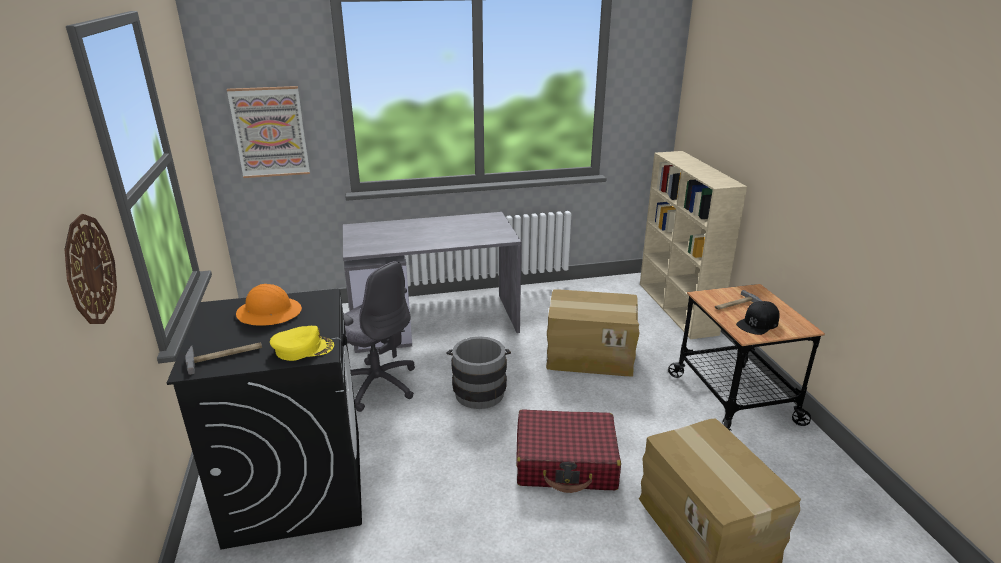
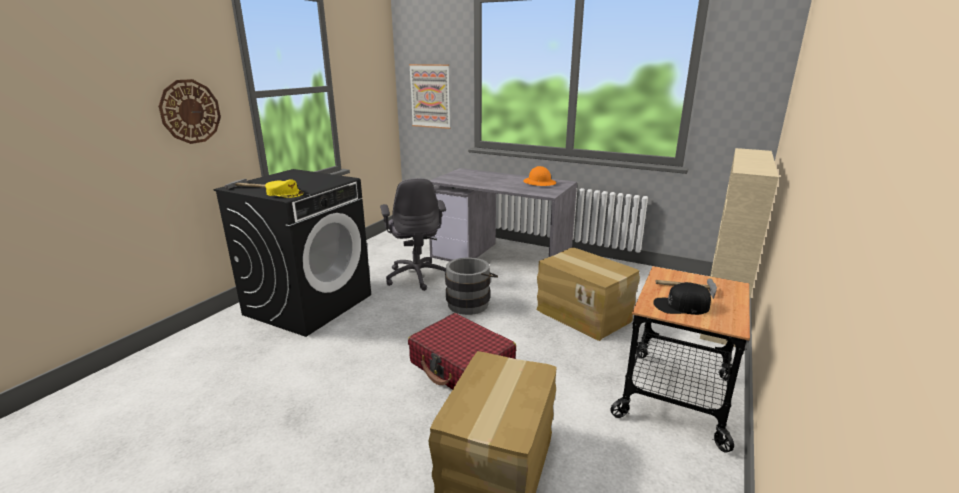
camera: 40 degrees right, 5 degrees down
(269, 313) = (307, 178): orange hard hat -> orange hard hat (539, 183)

